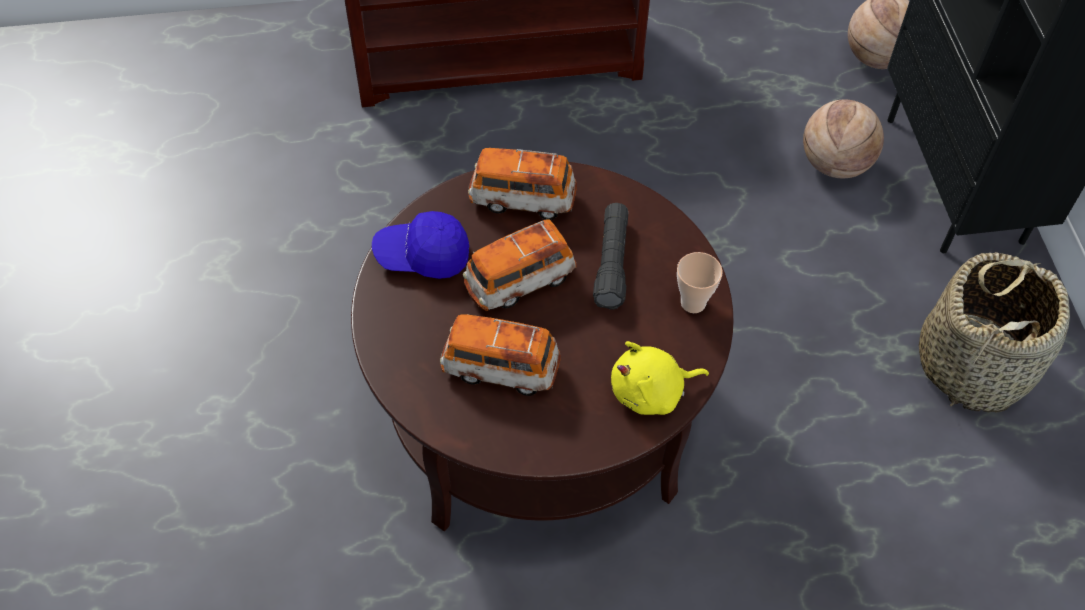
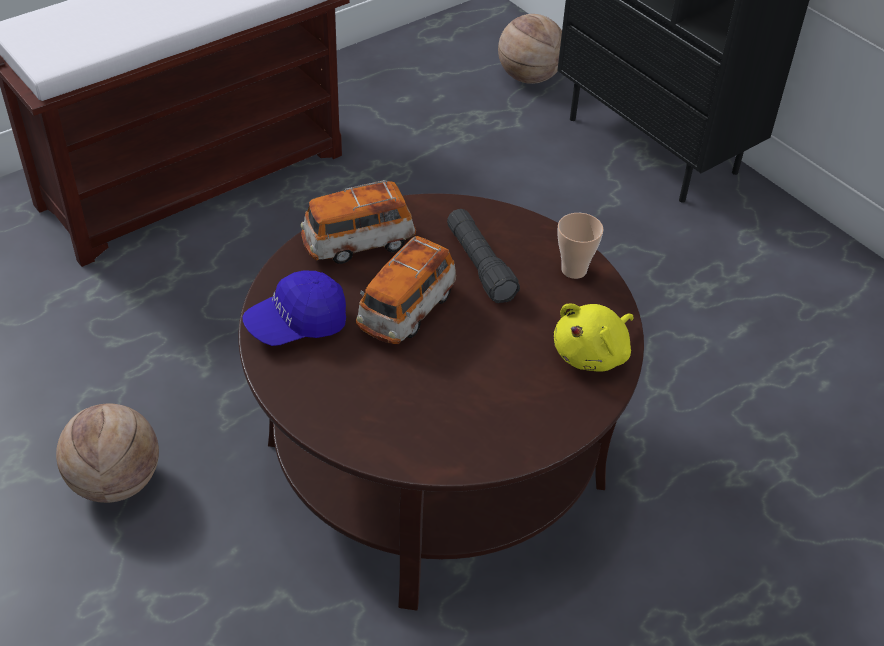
camera: 30 degrees left, 10 degrees down
(500, 368) = (443, 390): toy car -> none
(834, 164) = (552, 167): basketball -> basketball (116, 482)
(974, 364) = (765, 275): basket -> none

